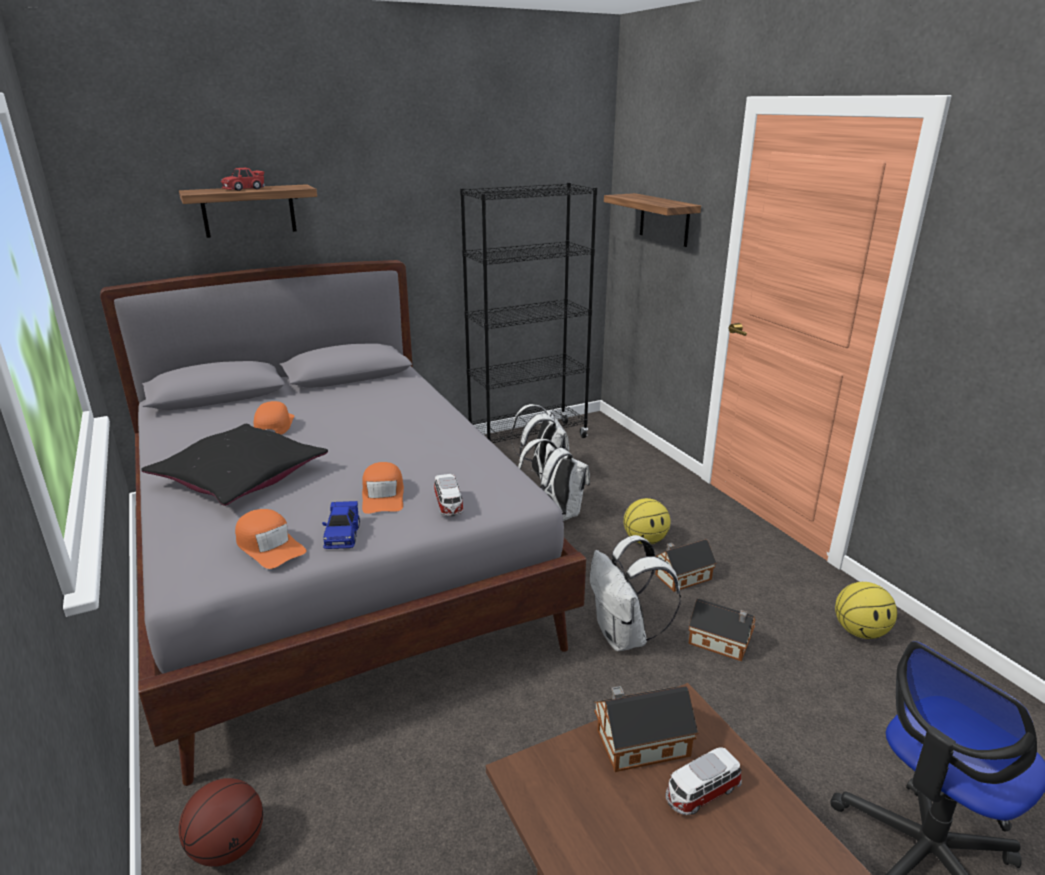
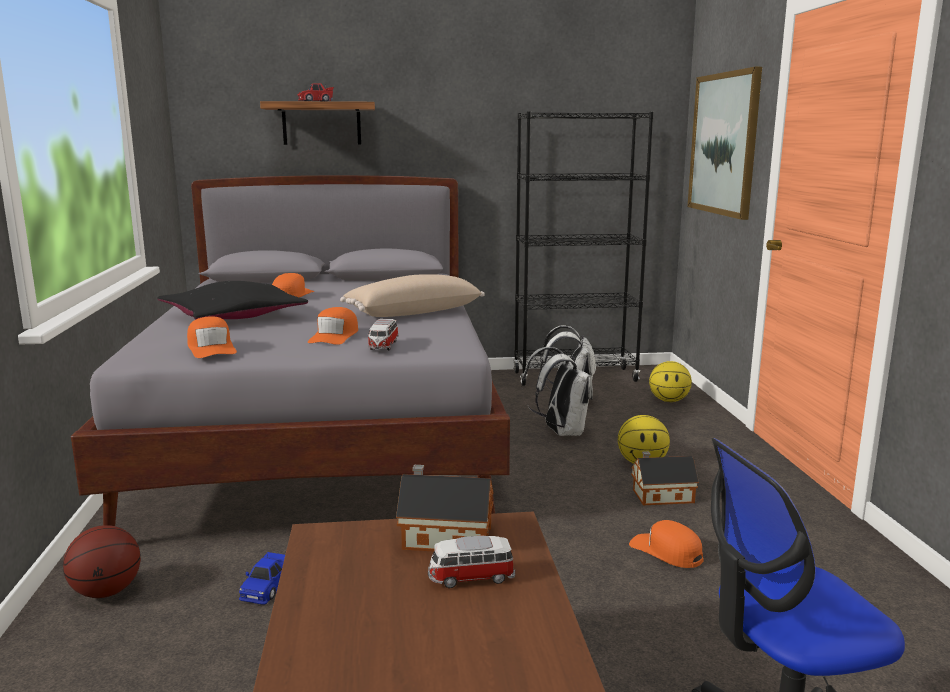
camera: 20 degrees right, 10 degrees down
(342, 535) = (276, 351): blue toy car -> blue toy car (266, 589)
(429, 439) = (413, 312): none -> beige pillow
(624, 637) = (562, 529): white backpack -> none
(664, 219) = (724, 144): shelf -> picture
(721, 642) = (666, 551): toy house -> orange cap
(860, 632) = (847, 573): basketball -> basketball (669, 401)

